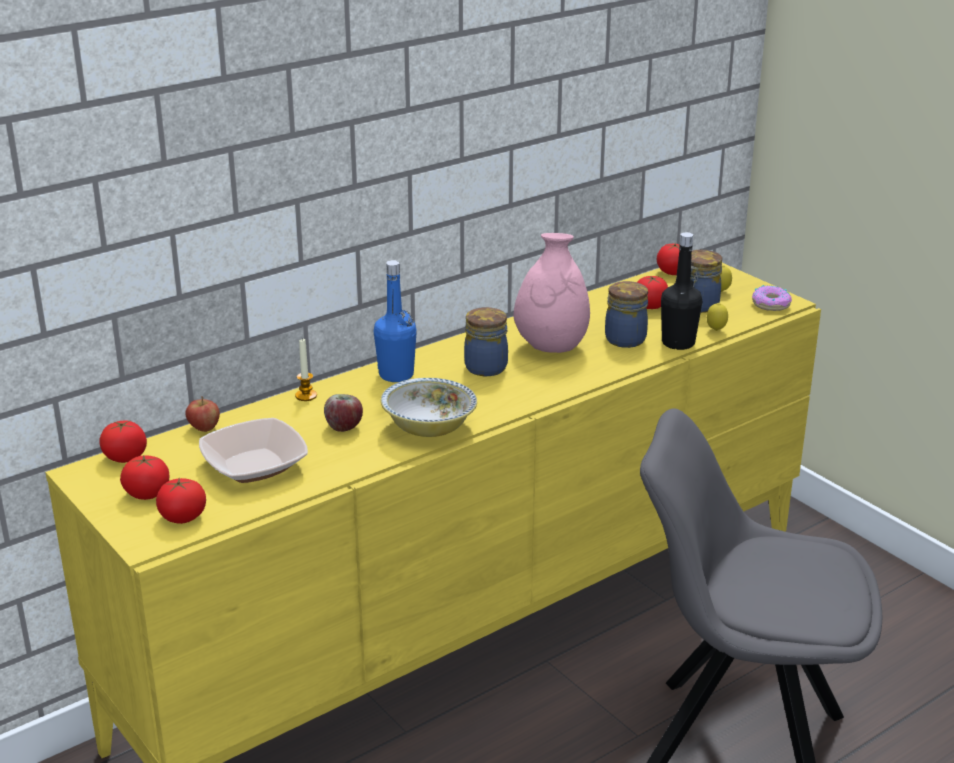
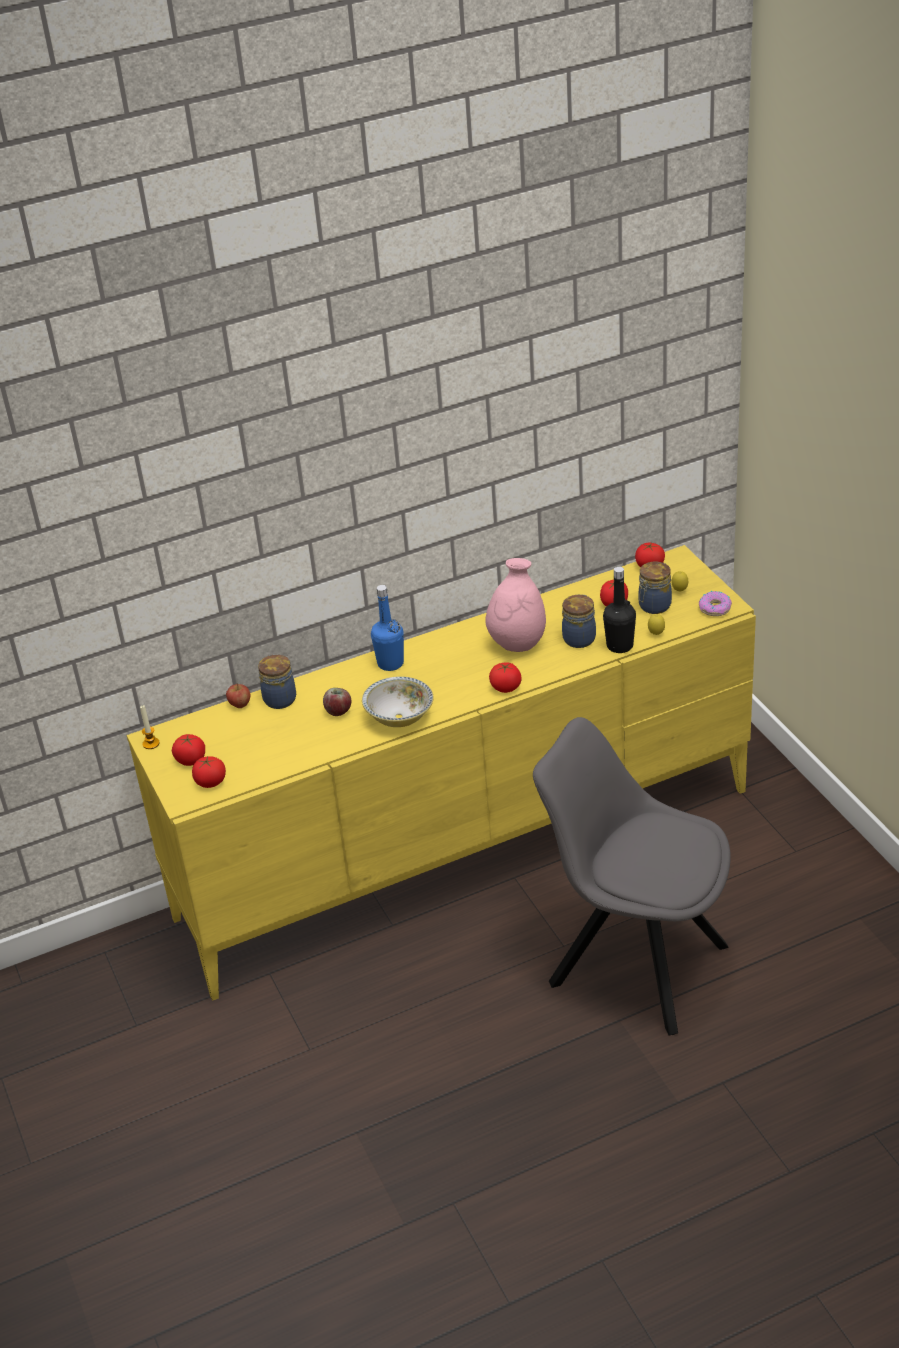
camera: 15 degrees right, 10 degrees up
(125, 457) = (181, 727): tomato -> tomato (505, 687)
(254, 465) = (267, 741): bowl -> none
(306, 396) = (319, 679): candle -> candle (151, 743)
(485, 366) = (460, 660): jar -> jar (280, 698)

